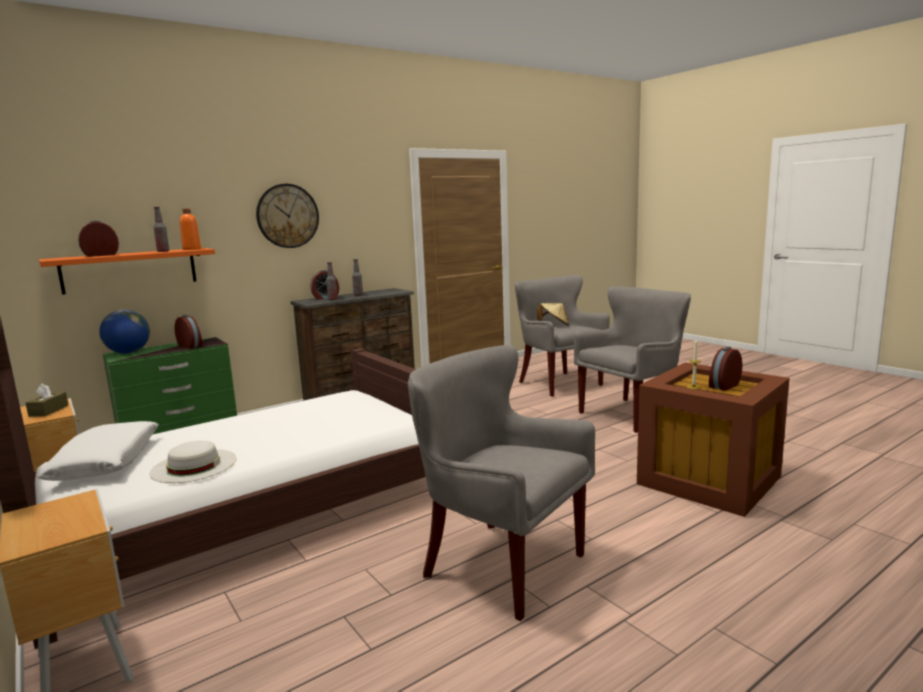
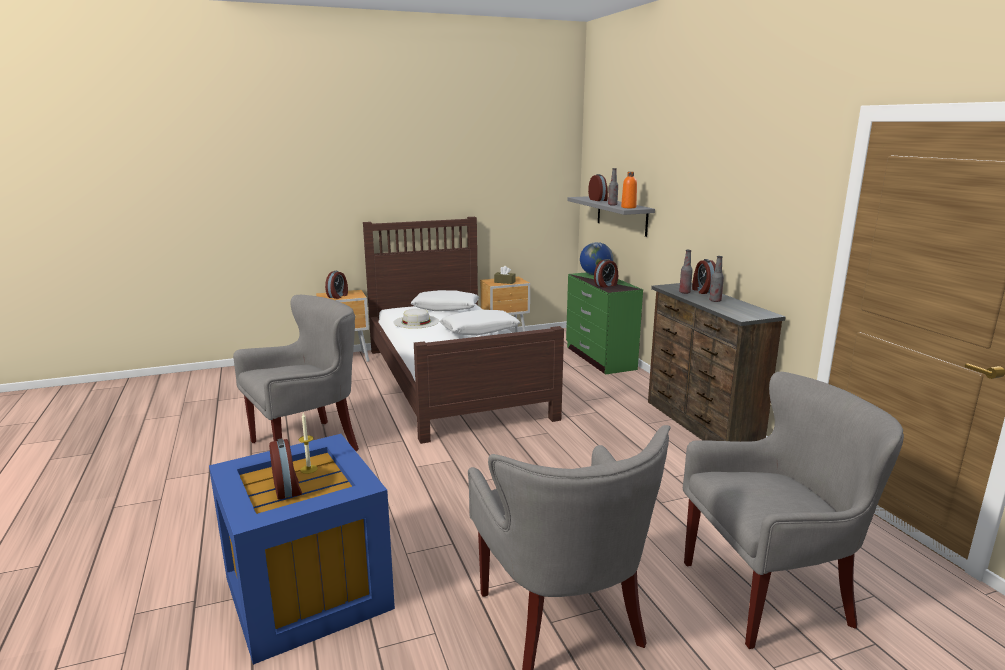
camera: 105 degrees right, 5 degrees up
(64, 521) = (338, 296): none -> alarm clock
(130, 270) = (621, 215): orange shelf -> grey shelf
(253, 422) = (479, 330): none -> white pillow
(287, 216) = (709, 190): wall clock -> none
(554, 325) = (785, 485): beige hat -> none
(710, 481) = (305, 592): brown storage box -> blue storage box

